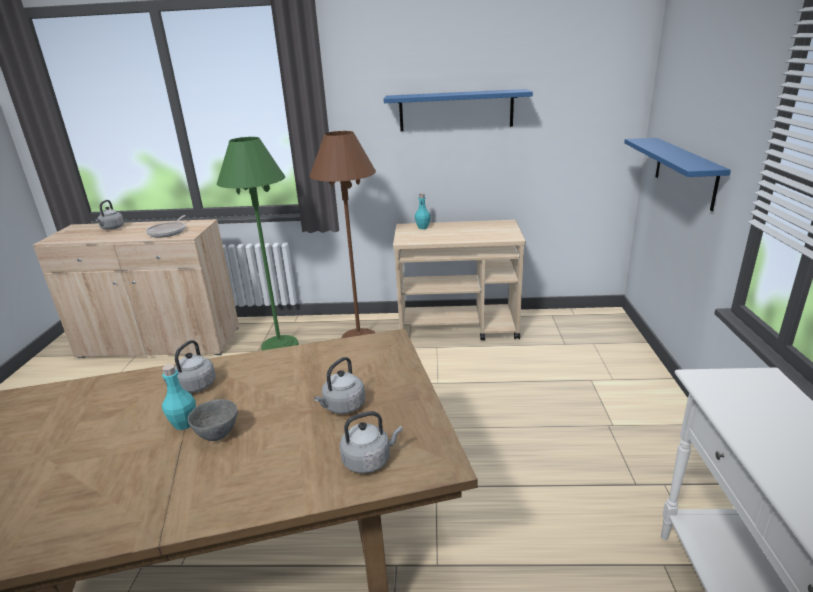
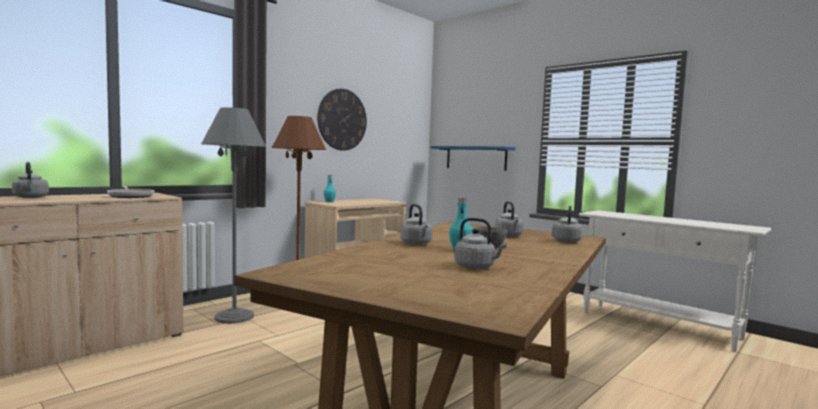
camera: 50 degrees left, 20 degrees down
(80, 477) = (476, 267): none -> grey kettle
(280, 346) = (234, 317): green floor lamp -> grey floor lamp
(456, 110) = (342, 119): blue shelf -> wall clock

